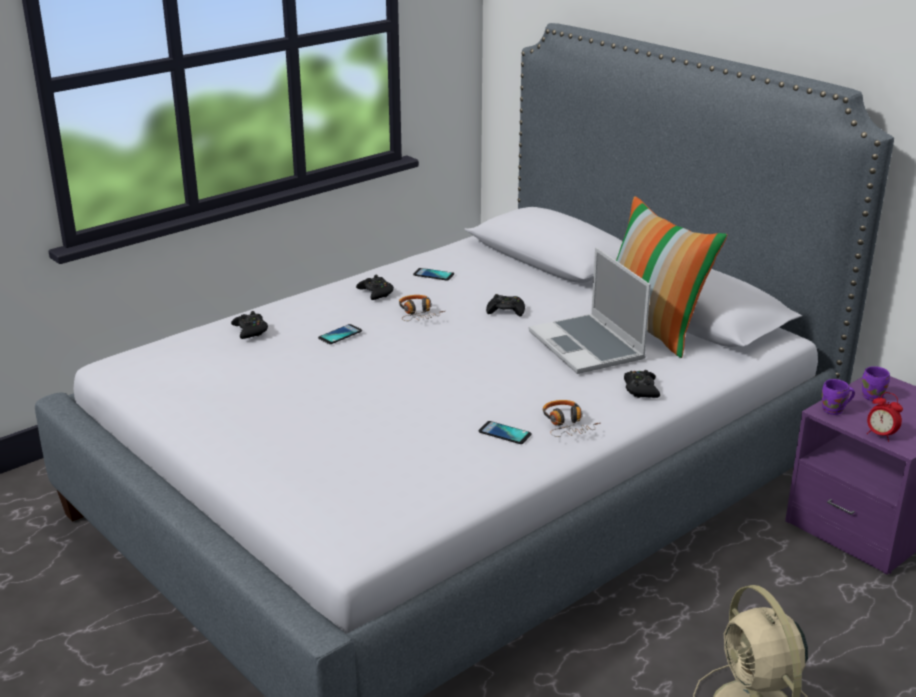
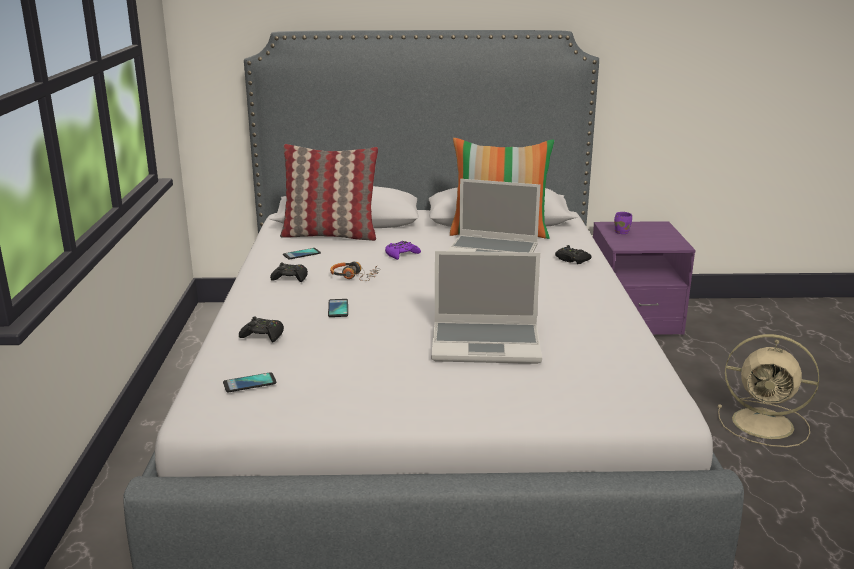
camera: 50 degrees left, 5 degrees down
(366, 421) = (487, 344): none -> laptop
(498, 266) = (330, 235): none -> pillow
(504, 433) = (572, 310): phone -> phone (249, 383)
(506, 311) = (401, 254): black game controller -> purple game controller
(567, 425) = (587, 291): headphones -> none
(834, 411) = (623, 244): purple mug -> none
(880, 435) = (663, 246): alarm clock -> none

